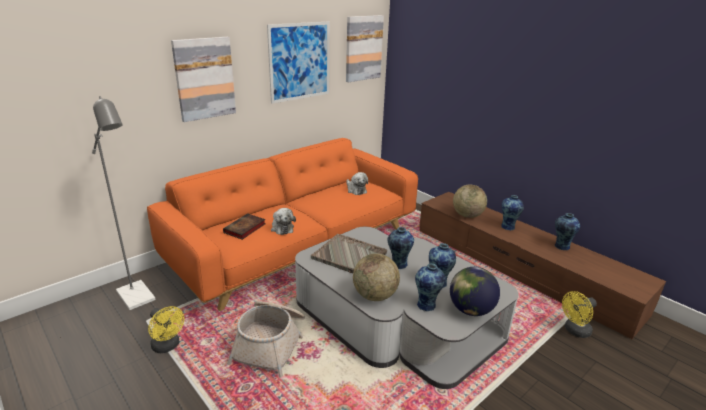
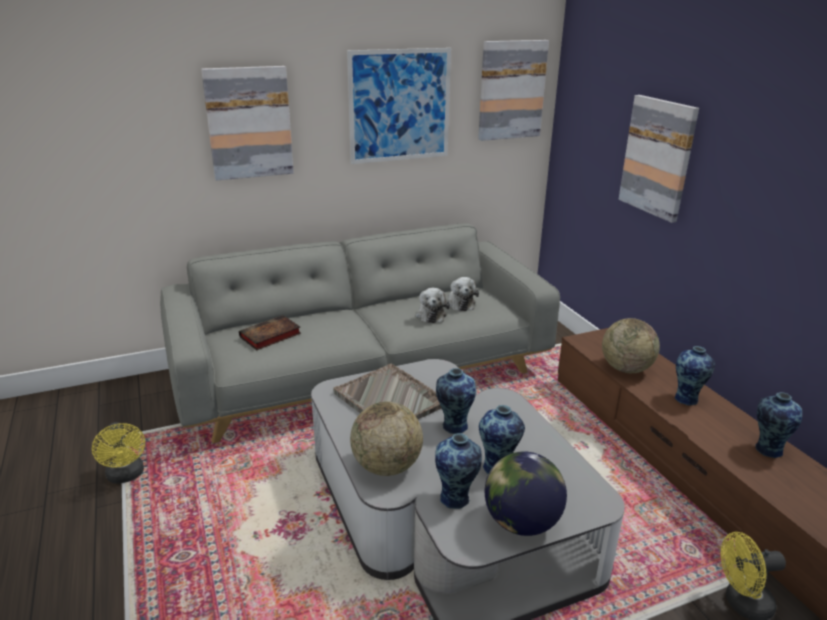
camera: 20 degrees right, 0 degrees up
(139, 299) = (130, 407): grey floor lamp -> none
(271, 343) = (250, 503): basket -> none
(282, 228) = (319, 342): plush toy -> plush toy (431, 314)
(296, 245) = (363, 372): orange sofa -> grey sofa
(468, 86) = (658, 157): none -> picture

